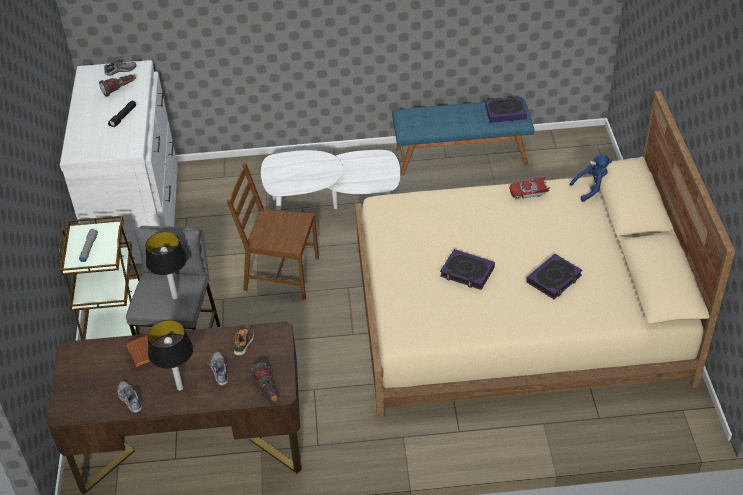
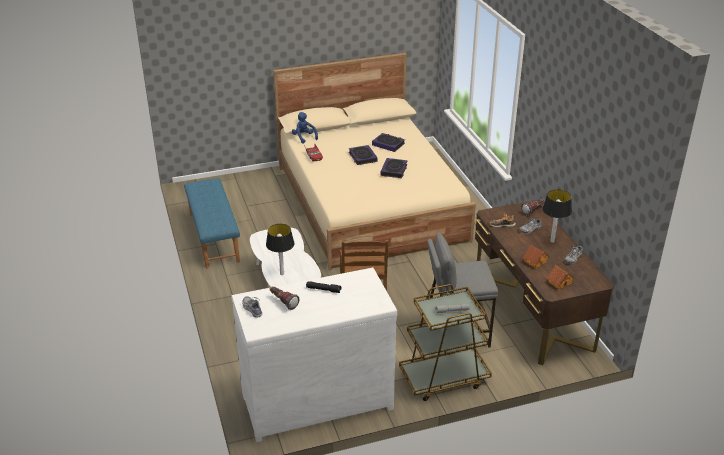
camera: 105 degrees left, 10 degrees down
(88, 366) = (559, 282): none -> toy house
(174, 297) = (472, 269): table lamp -> table lamp (282, 274)
(505, 112) = (205, 186): book -> book (362, 157)

